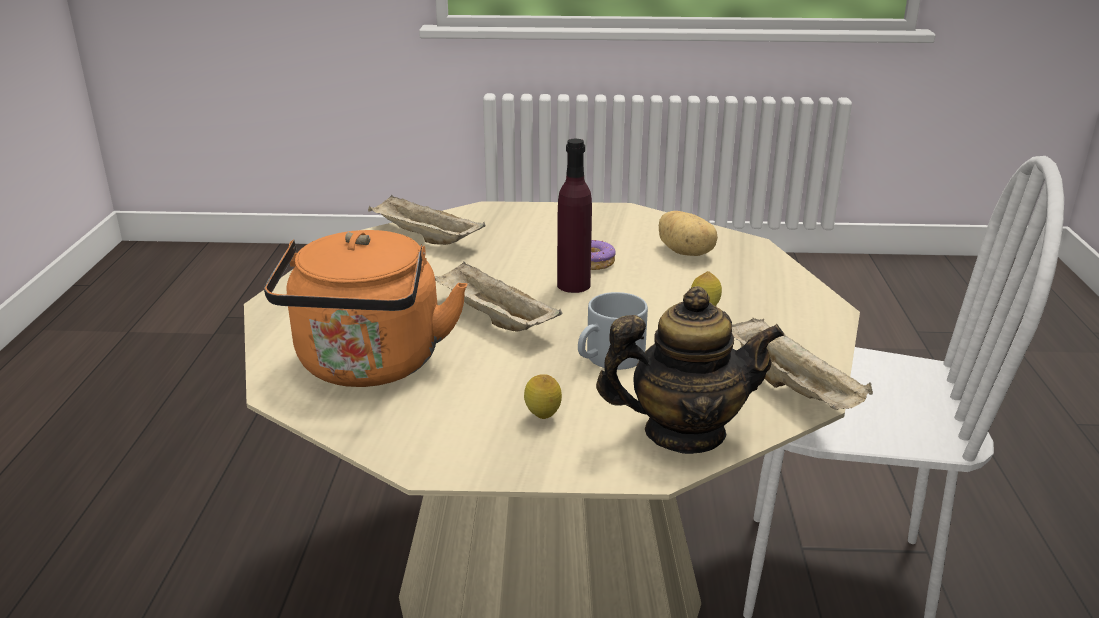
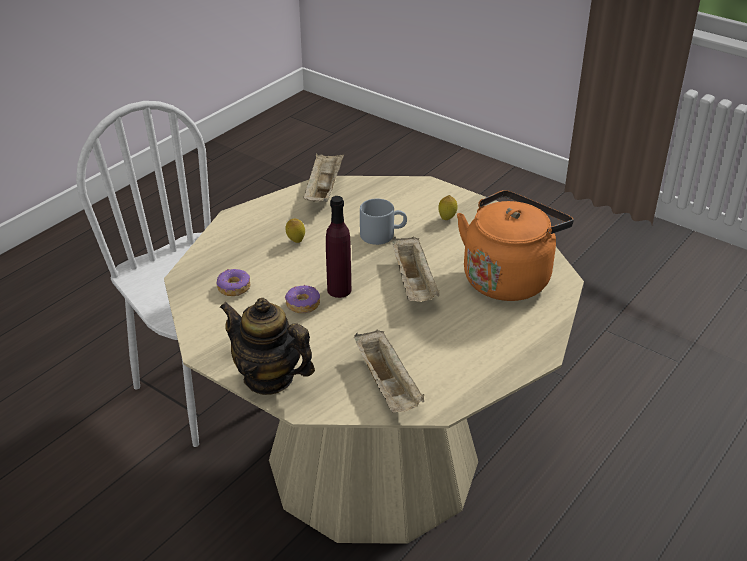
camera: 145 degrees left, 10 degrees up
(684, 433) = (396, 191): teapot -> teapot (269, 378)
(686, 252) = (233, 288): potato -> donut

